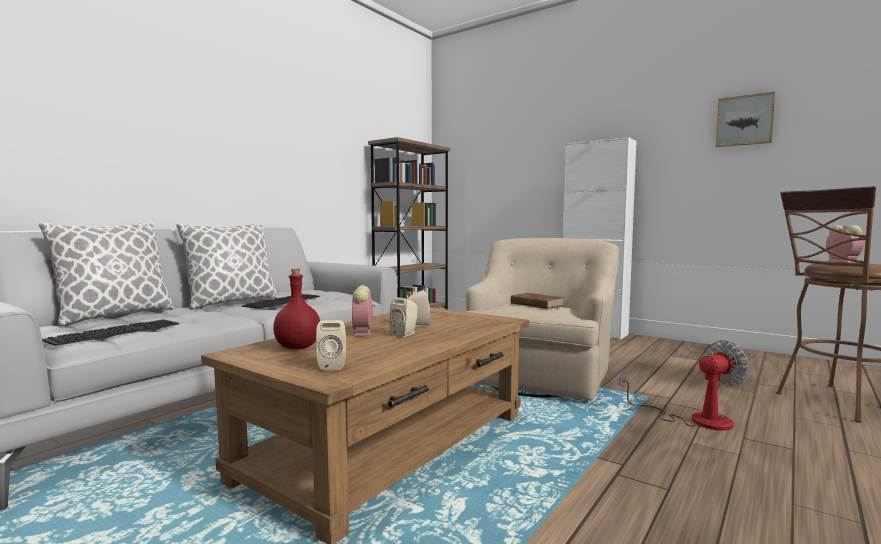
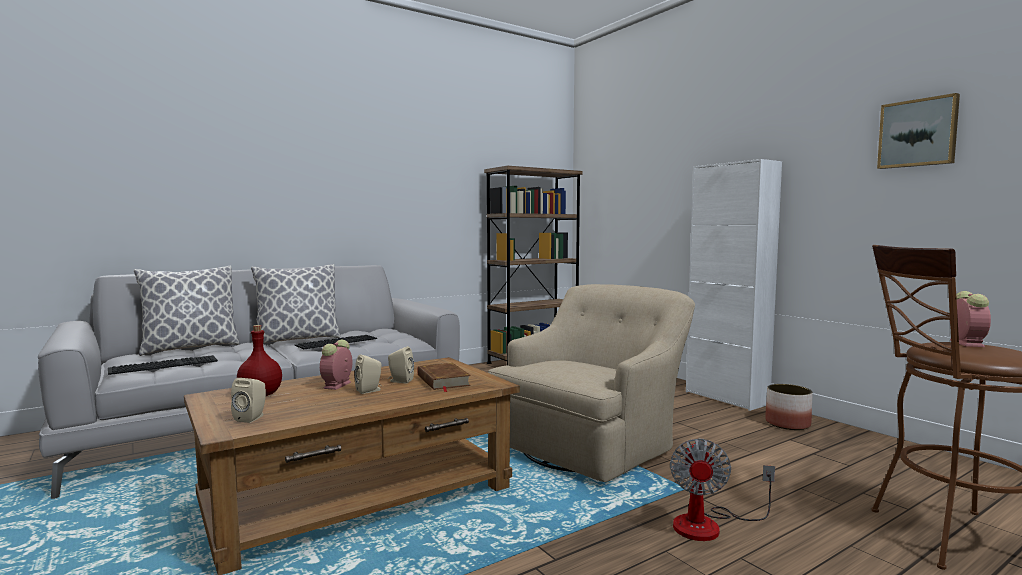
camera: 20 degrees right, 0 degrees up
(537, 304) = (577, 365): brown book -> brown book (443, 381)
(656, 345) = (788, 424): none -> planter
(695, 419) = (709, 525): fan -> fan turned 105 degrees clockwise

